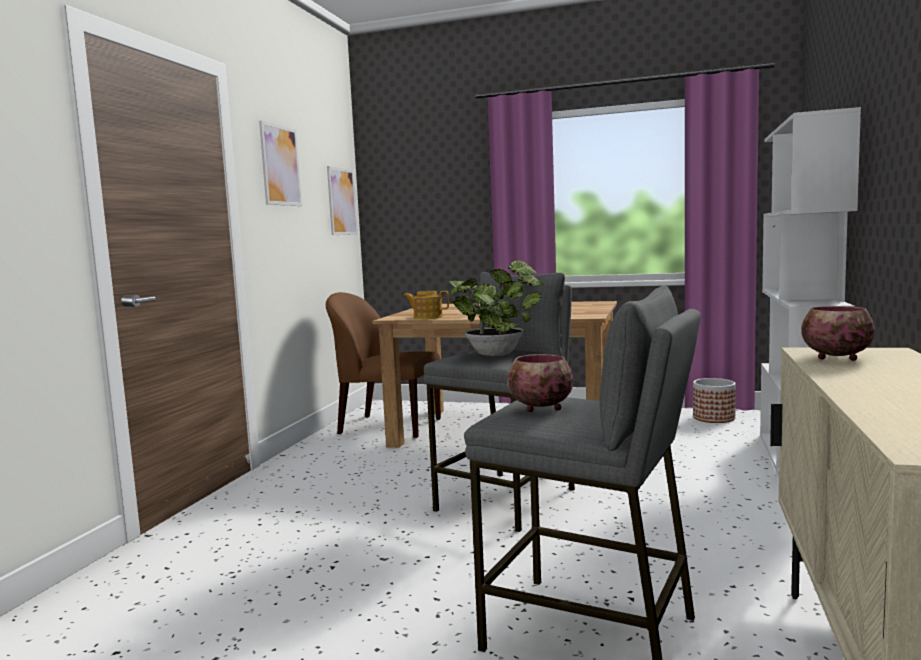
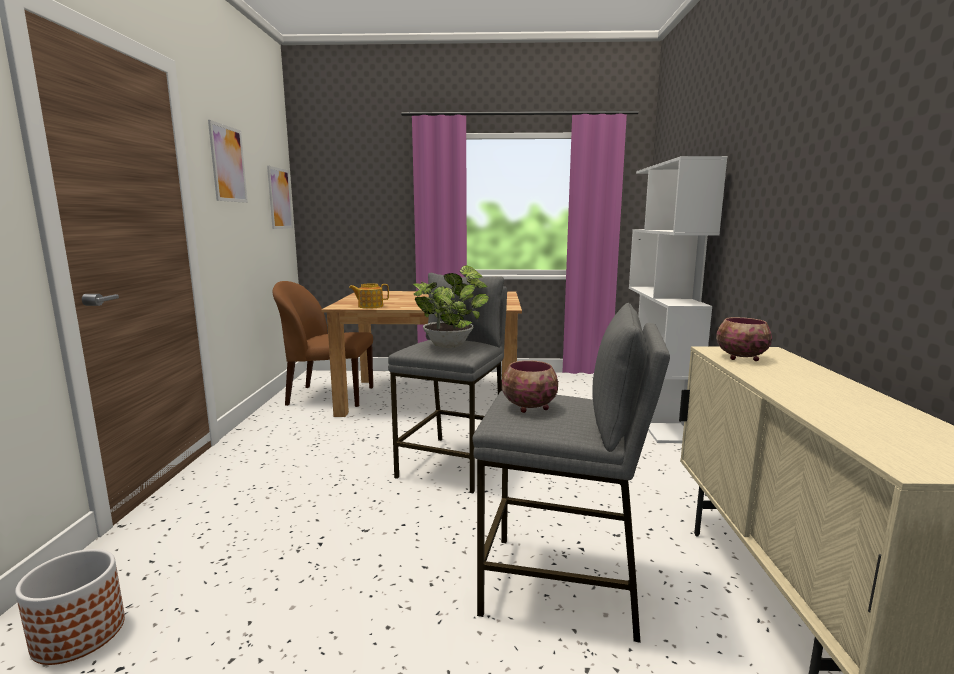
camera: 15 degrees left, 5 degrees up
(713, 418) = (584, 380): planter -> planter (79, 634)

